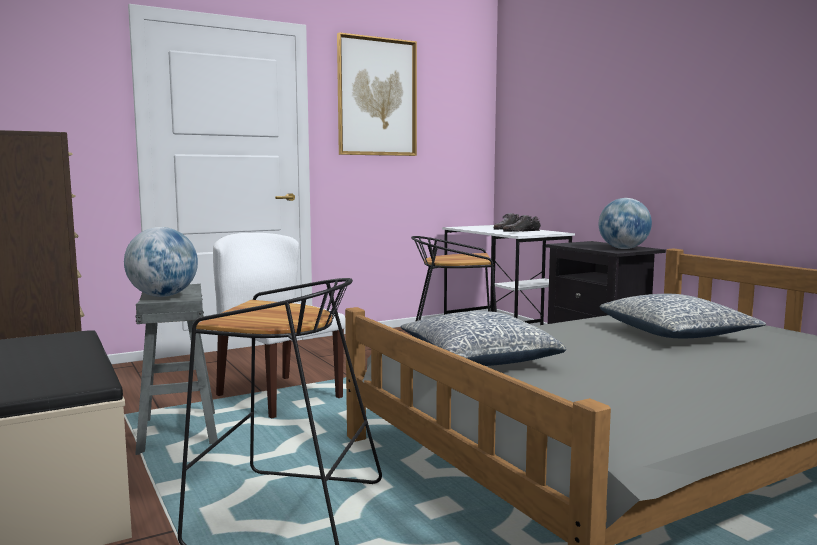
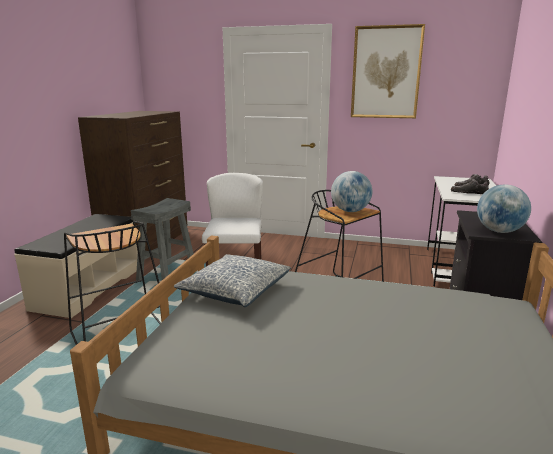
camera: 45 degrees right, 10 degrees up
(163, 296) = (156, 206): globe -> globe (350, 211)
(676, 334) = (416, 324): pillow -> none

